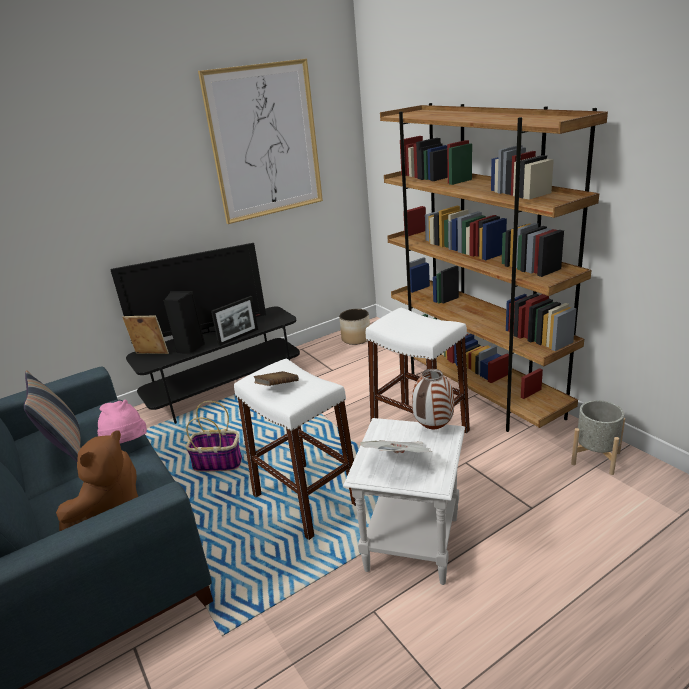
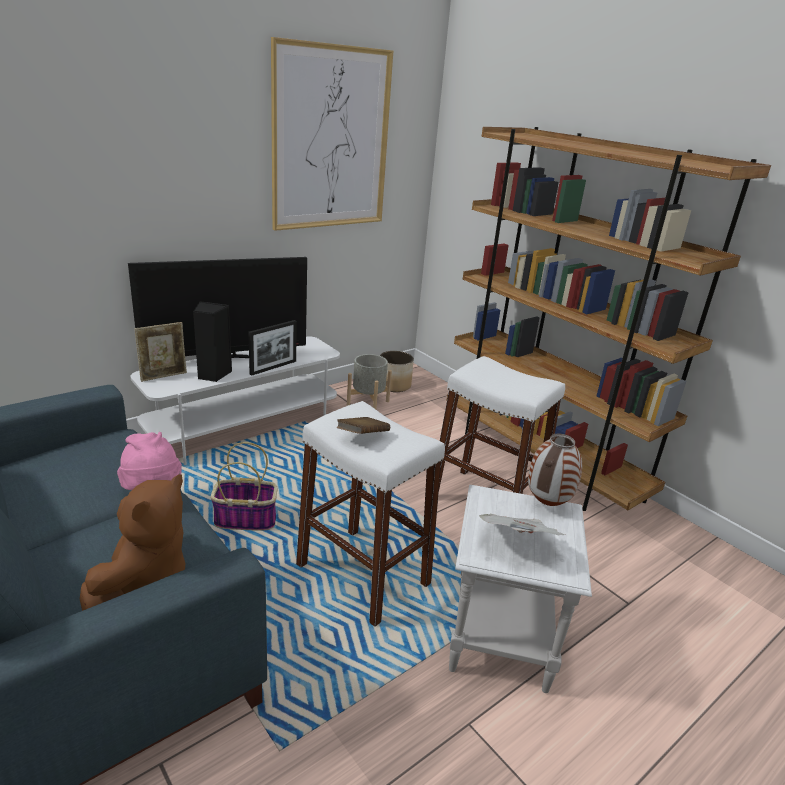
camera: 10 degrees left, 0 degrees up
(66, 448) = (68, 487): pillow -> none
(151, 354) = (164, 376): picture frame -> picture frame turned 135 degrees clockwise
(226, 389) = (245, 428): black tv stand -> white tv stand
(595, 458) = (685, 550): grey planter -> grey planter (368, 403)

